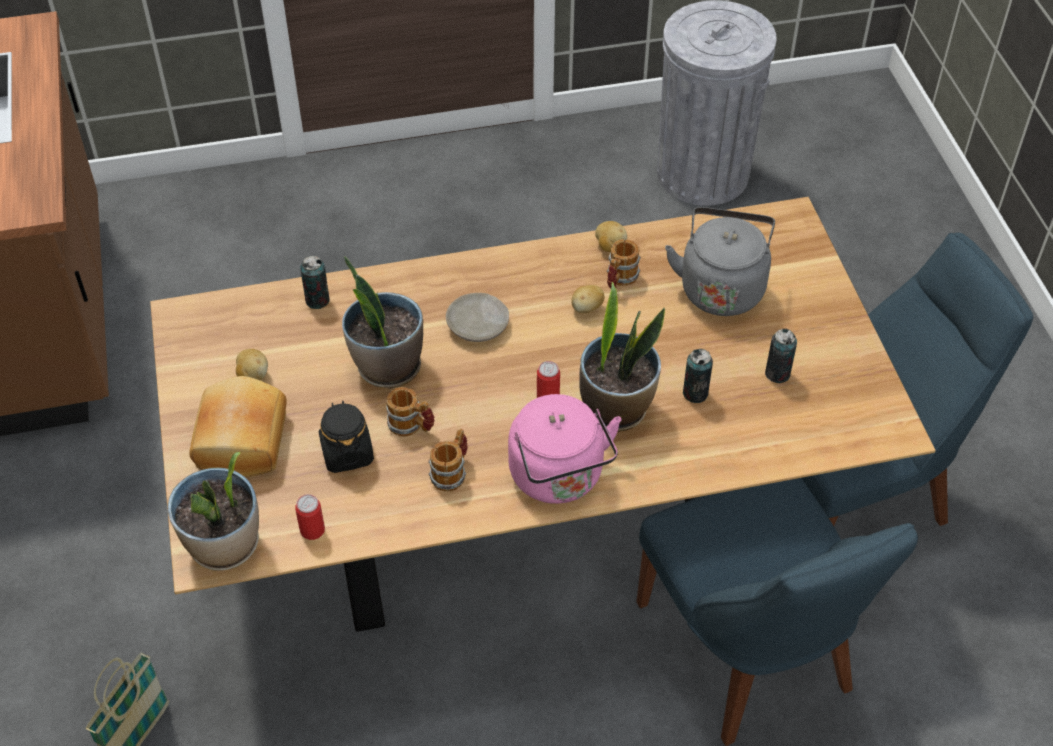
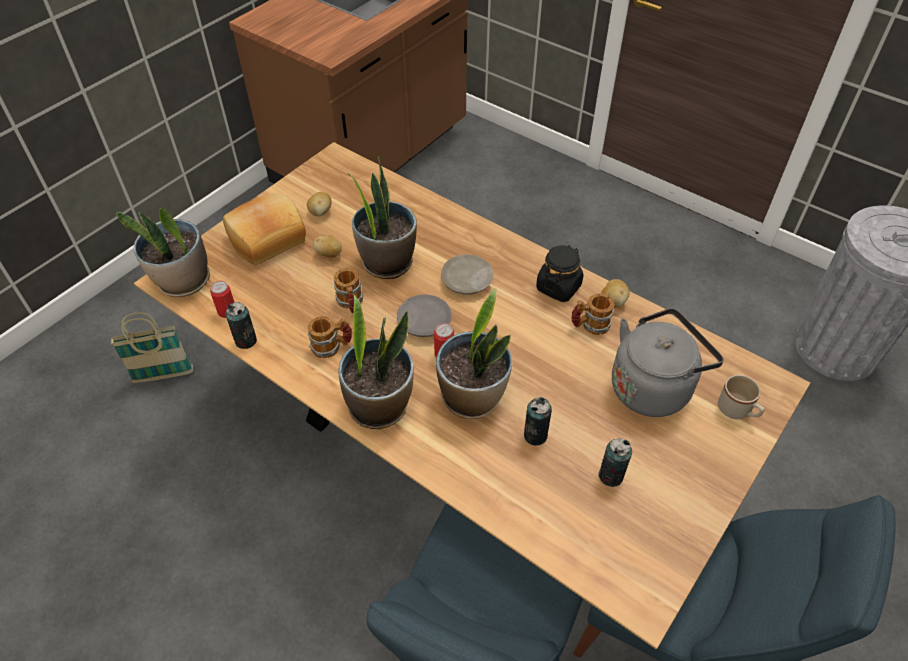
camera: 50 degrees right, 0 degrees up
(317, 300) = (405, 201): can -> can (246, 341)
(347, 453) = (301, 288): black jar -> black jar (558, 287)
(494, 386) = (424, 322): none -> grey plate
(559, 478) = (379, 406): pink kettle -> potted plant
(587, 308) = (543, 325): potato -> potato (329, 254)
(792, 257) = (737, 411): none -> beige mug

